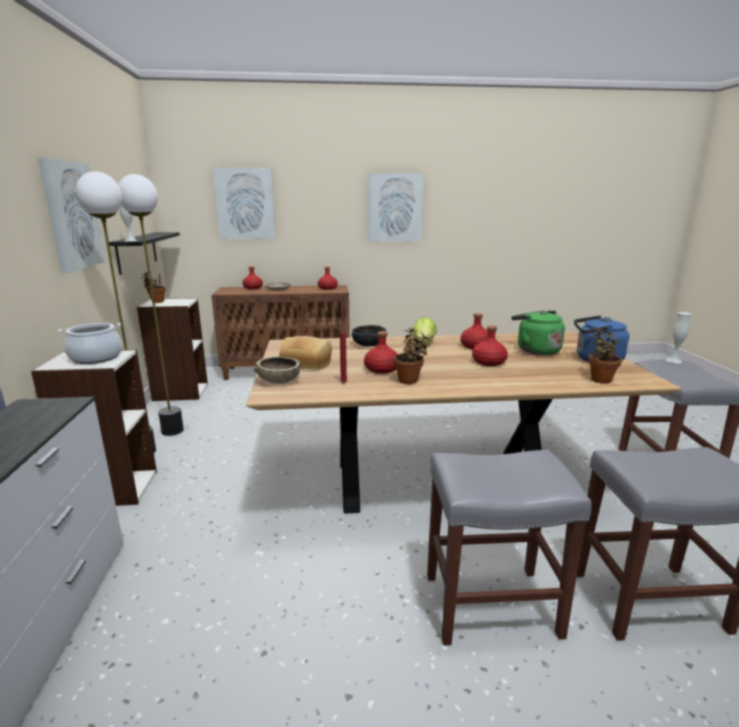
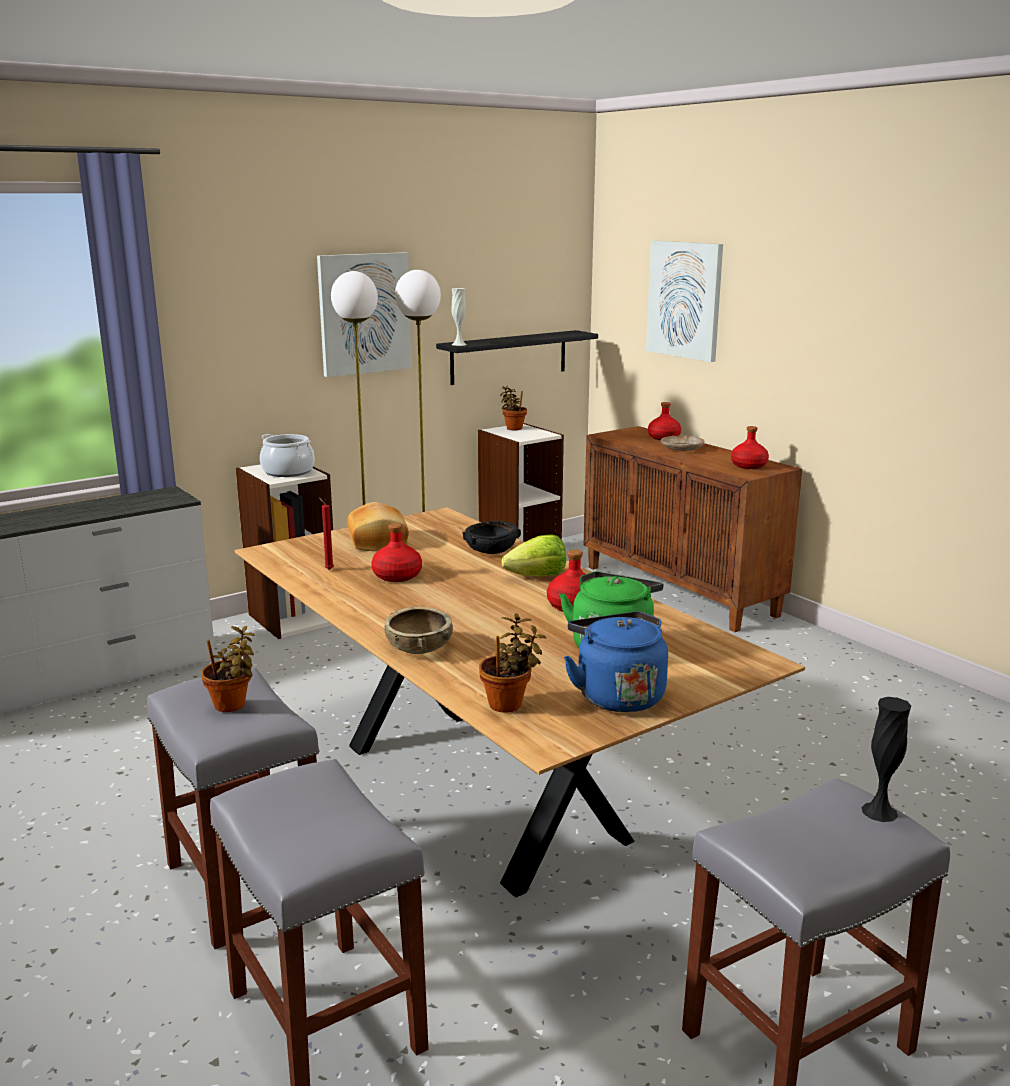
camera: 60 degrees right, 0 degrees up
(279, 381) = (307, 545): brown bowl -> brown bowl (419, 648)
(395, 208) = (907, 333): picture -> none
(409, 380) = (372, 595): potted plant -> potted plant (233, 706)
(488, 362) = (502, 624): red bottle -> none
(674, 360) = (879, 811): white vase -> black vase

